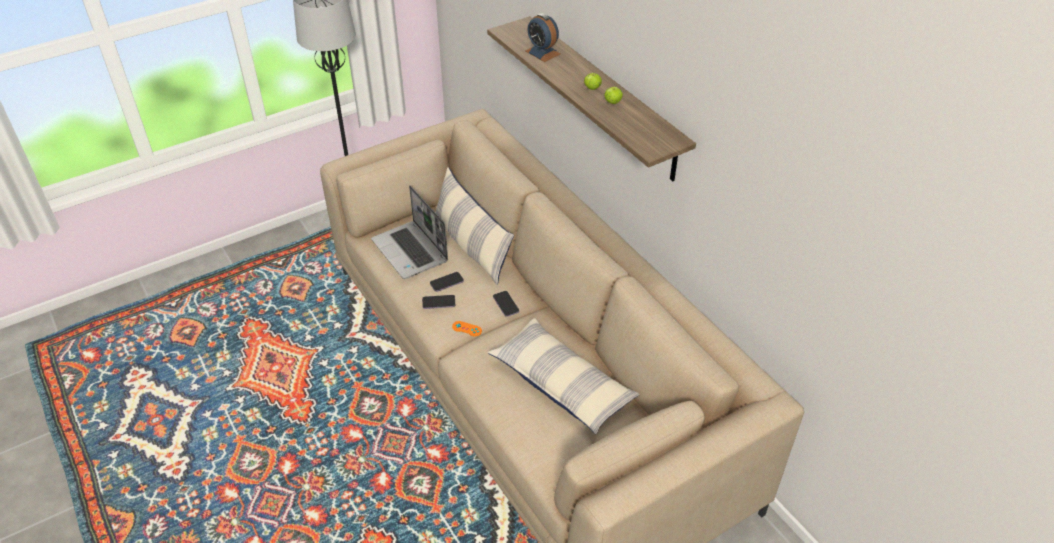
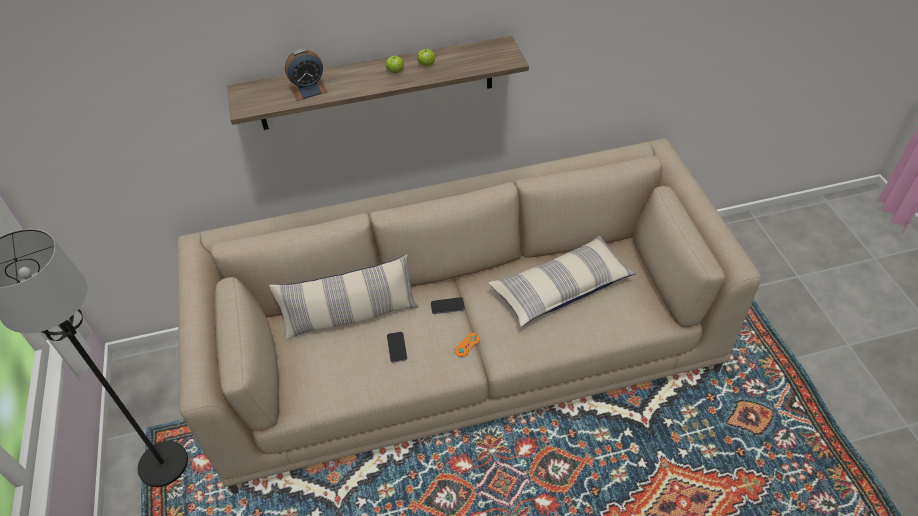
camera: 70 degrees left, 5 degrees up
(411, 251) = (333, 370): laptop -> none
(438, 303) = (423, 360): phone -> none

